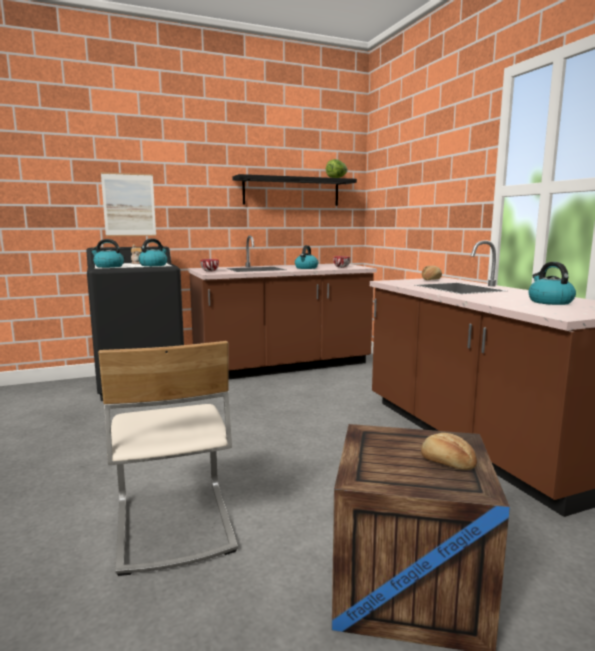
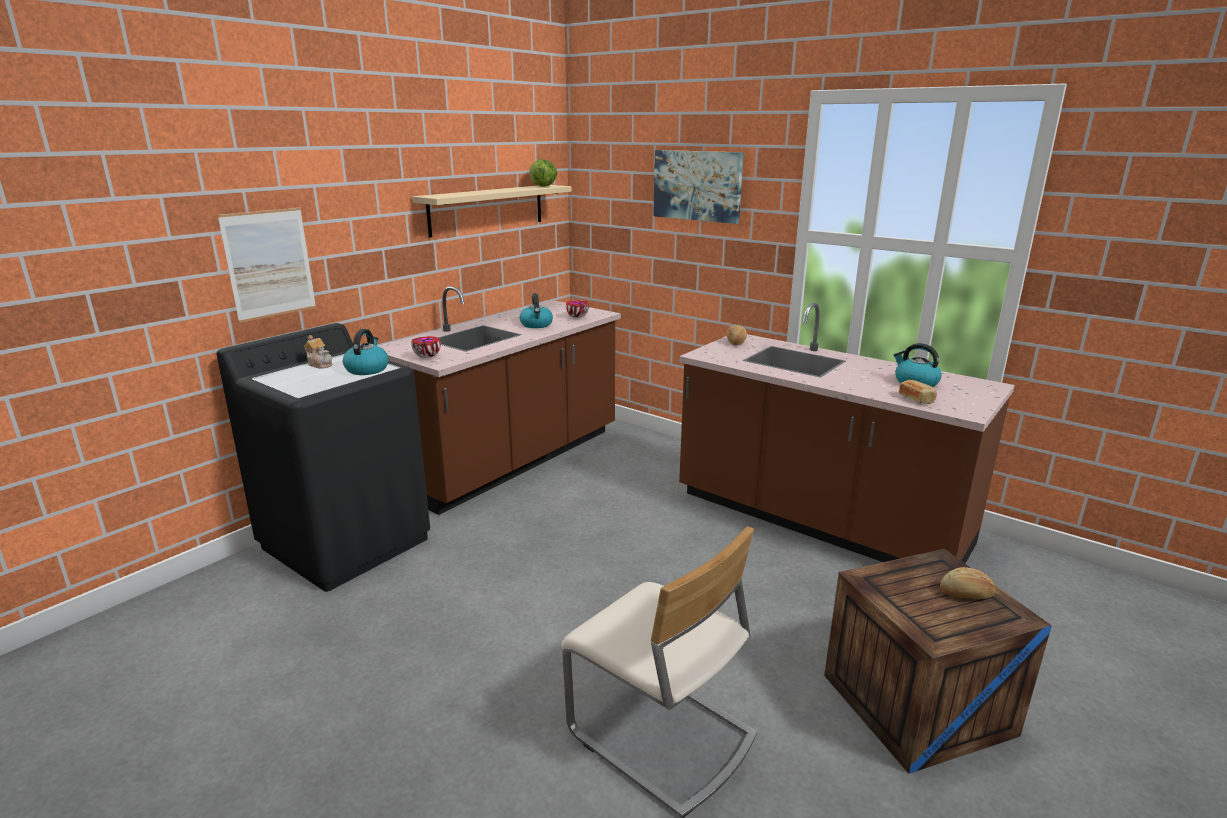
camera: 30 degrees left, 10 degrees up
(108, 266) = (305, 387): kettle -> none
(291, 191) = (487, 209): black shelf -> beige shelf
(433, 166) = (697, 185): none -> picture
(527, 307) = (916, 399): none -> bread

